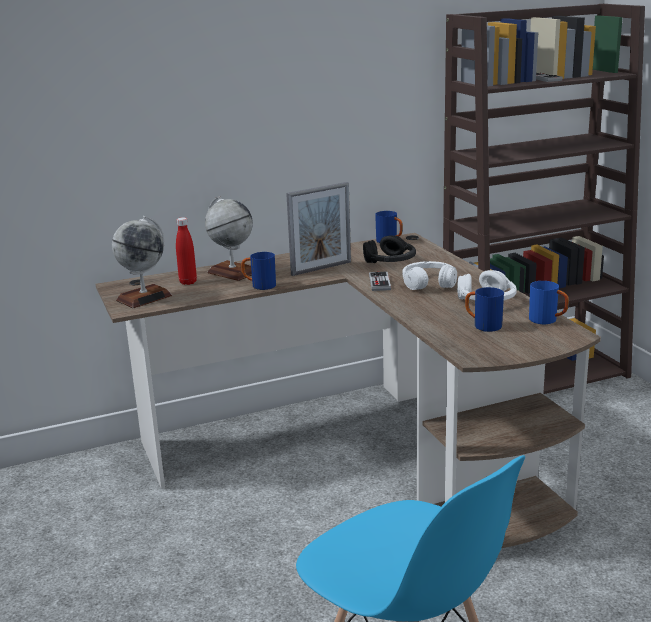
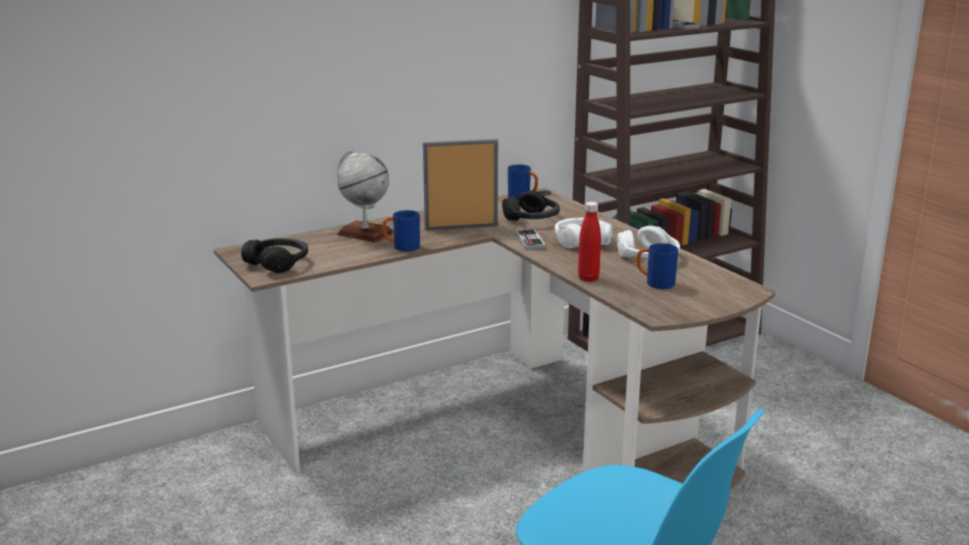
camera: 10 degrees left, 0 degrees up
(144, 298) = (278, 263): globe -> black headphones
(188, 282) = (320, 245): red bottle -> red bottle (588, 278)
(321, 268) = (461, 227): picture frame -> picture frame turned 150 degrees counterclockwise
(548, 320) = (718, 276): blue mug -> none

